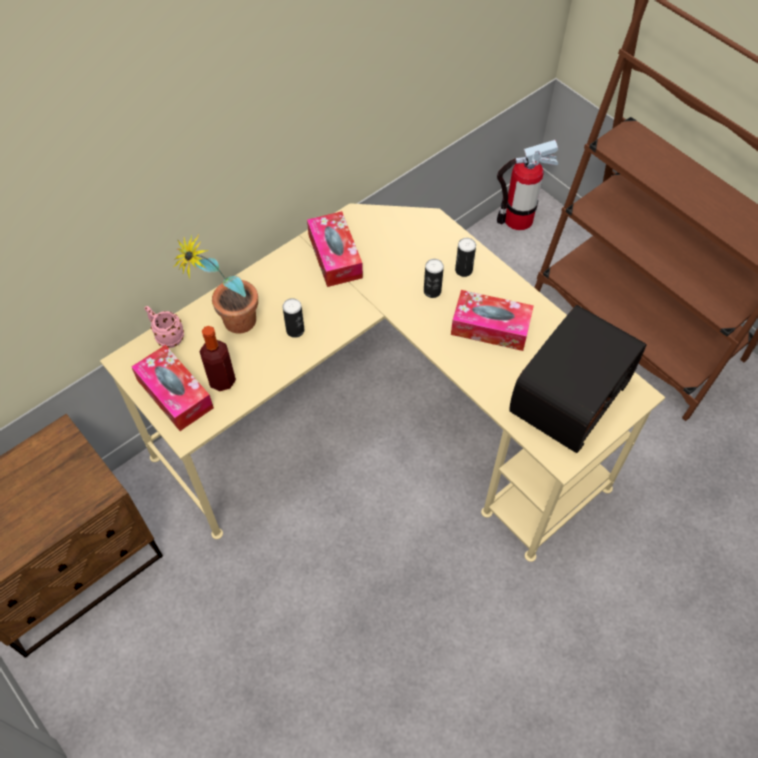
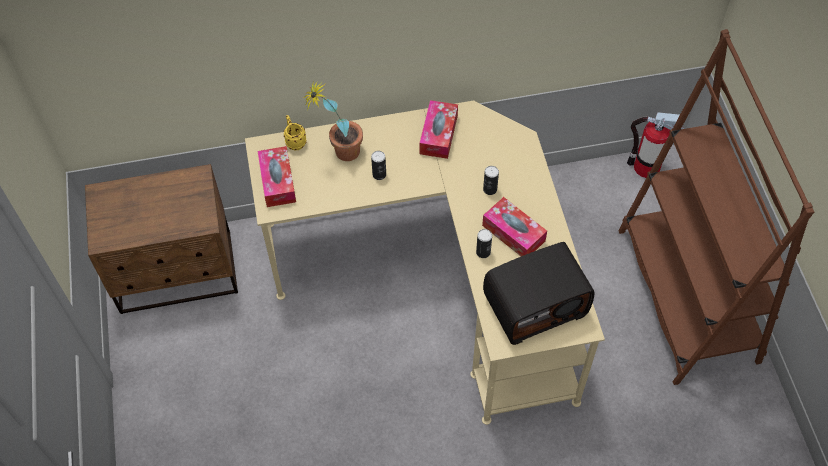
camera: 30 degrees right, 0 degrees up
(167, 336) = (294, 141): pink mug -> yellow mug
(222, 380) = (312, 186): bottle -> none
(463, 270) = (522, 184): can -> can (483, 252)

